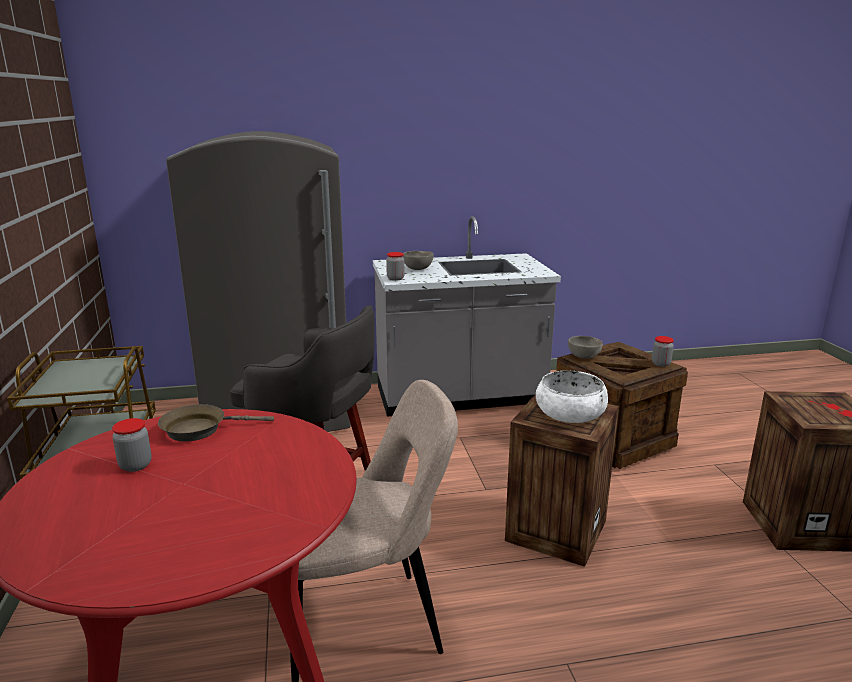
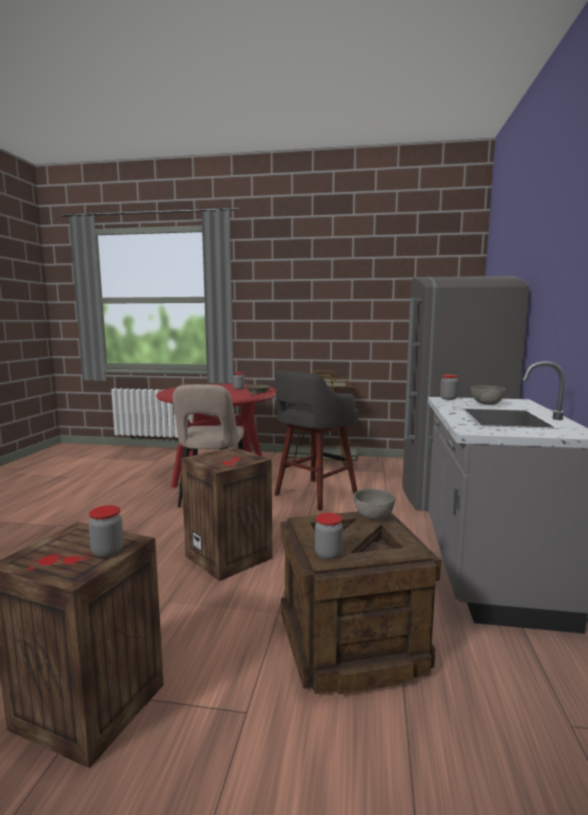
camera: 110 degrees right, 10 degrees down
(570, 413) = (224, 459): white bowl -> none
(805, 398) = (107, 552): none -> jar

